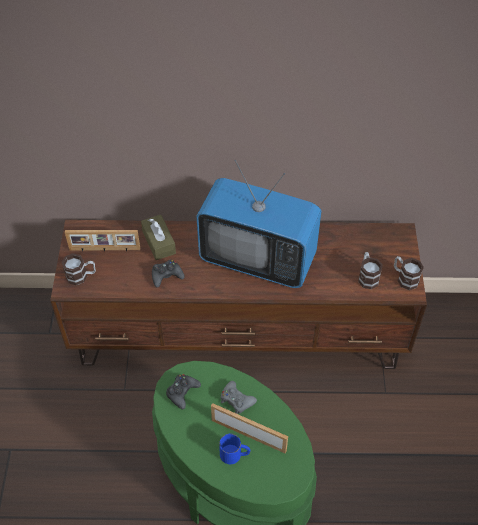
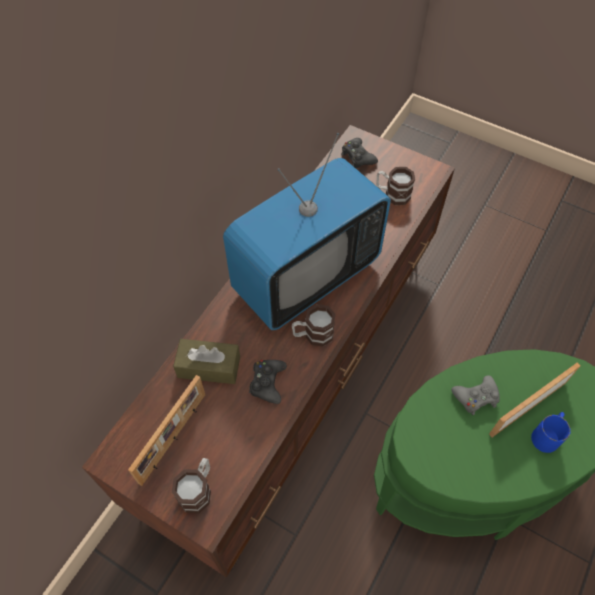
camera: 60 degrees left, 5 degrees up
(182, 392) = (438, 451): black game controller -> black game controller (357, 157)
(404, 278) = (413, 167): mug -> mug (313, 335)

